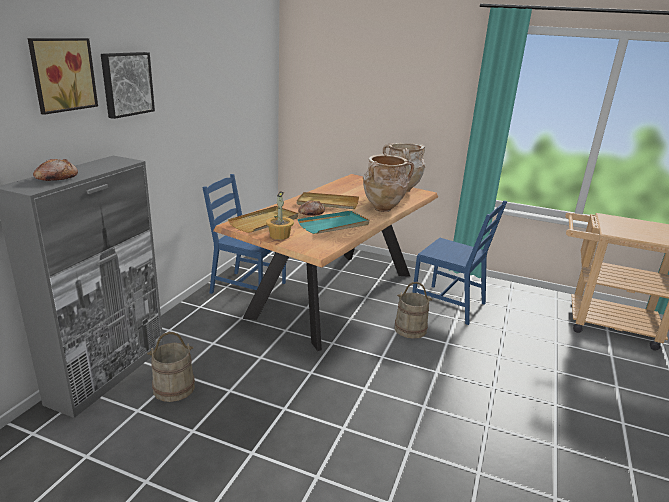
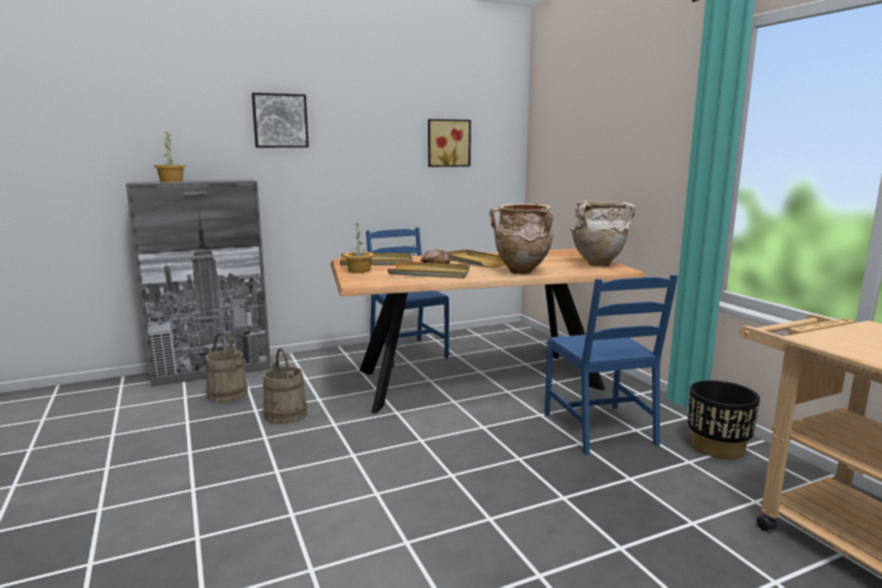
camera: 45 degrees right, 10 degrees down
(56, 178) = (171, 181): bread -> potted plant
(61, 74) = (208, 106): picture -> picture (448, 143)
(334, 225) = (430, 273): turquoise tray -> beige tray
(410, 329) = (500, 431): beige bucket -> beige bucket (286, 414)
(504, 293) = (717, 447): none -> black planter

